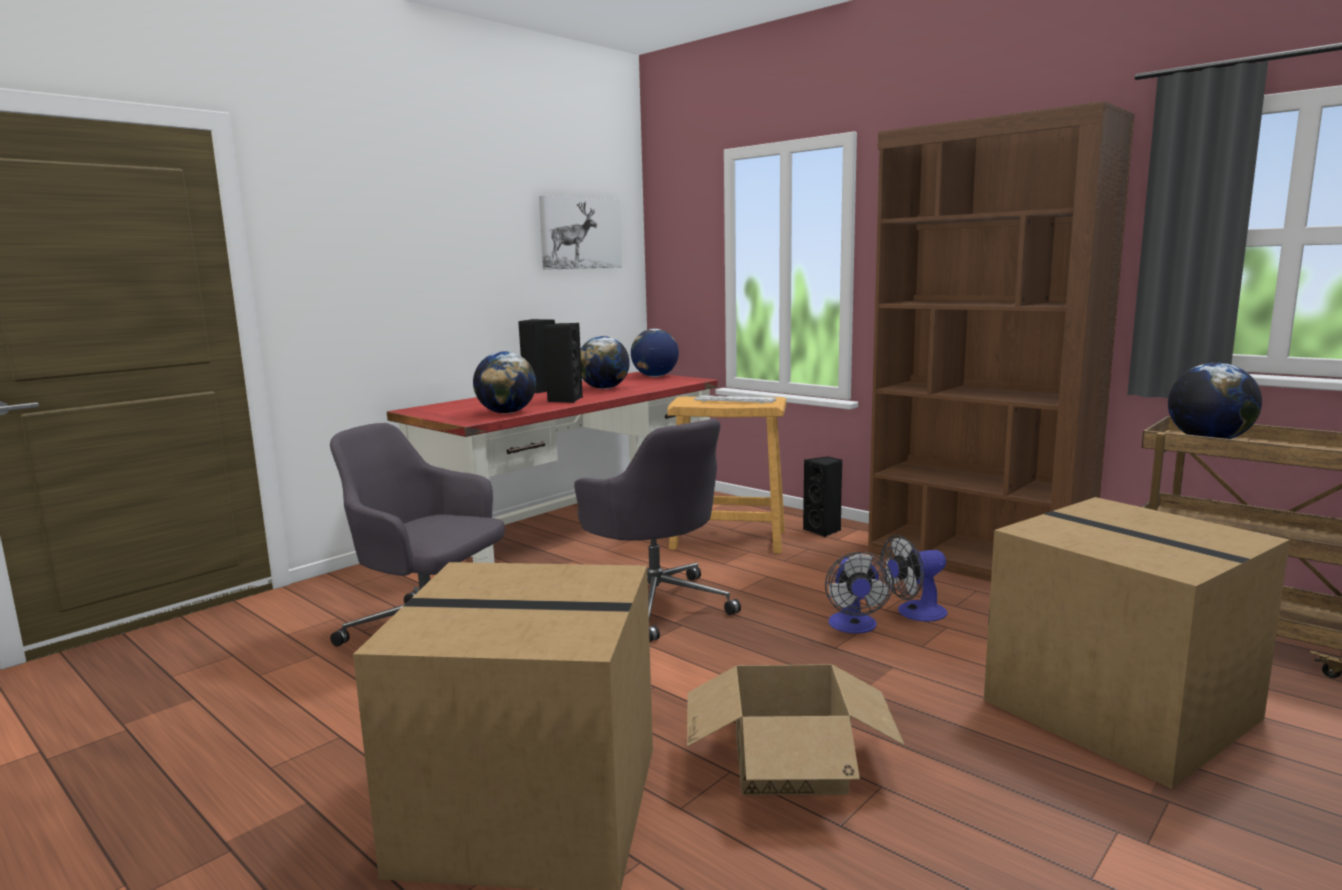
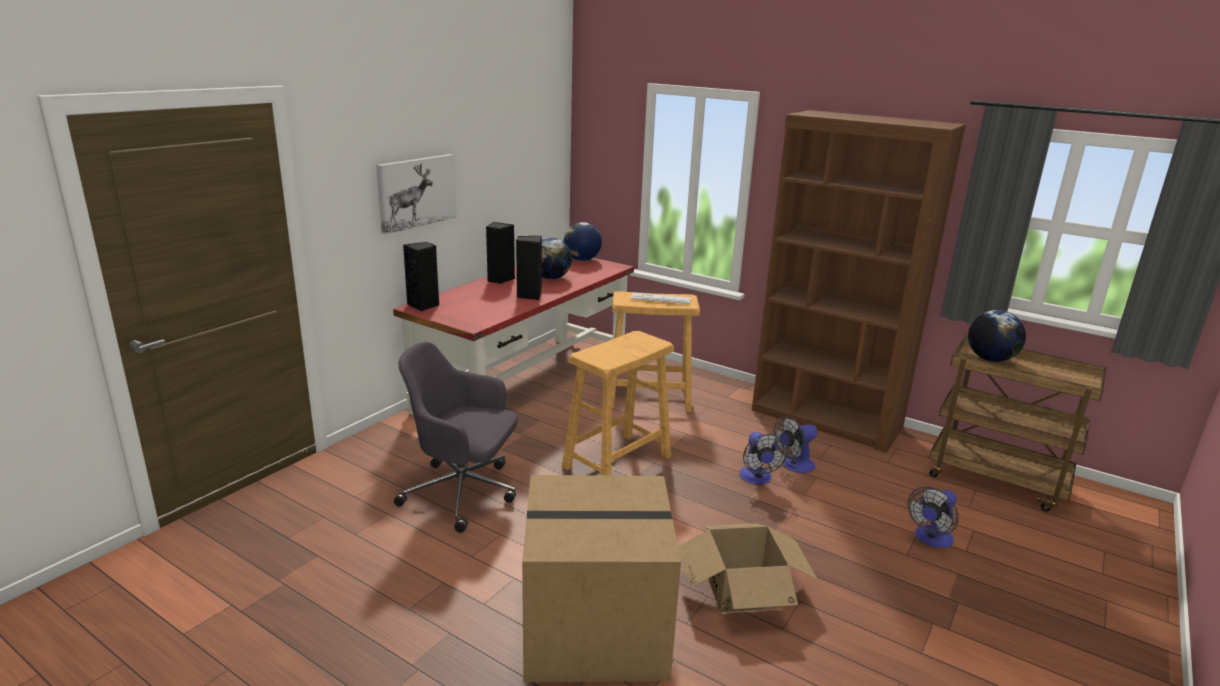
camera: 10 degrees left, 10 degrees up
(507, 413) = (494, 314): globe -> none
(580, 233) = (526, 144): picture -> picture (416, 192)
(655, 605) = (616, 462): grey office chair -> beige stool
(823, 531) = (715, 388): black speaker -> black speaker (424, 305)
(1124, 709) = (931, 539): cardboard box -> fan

